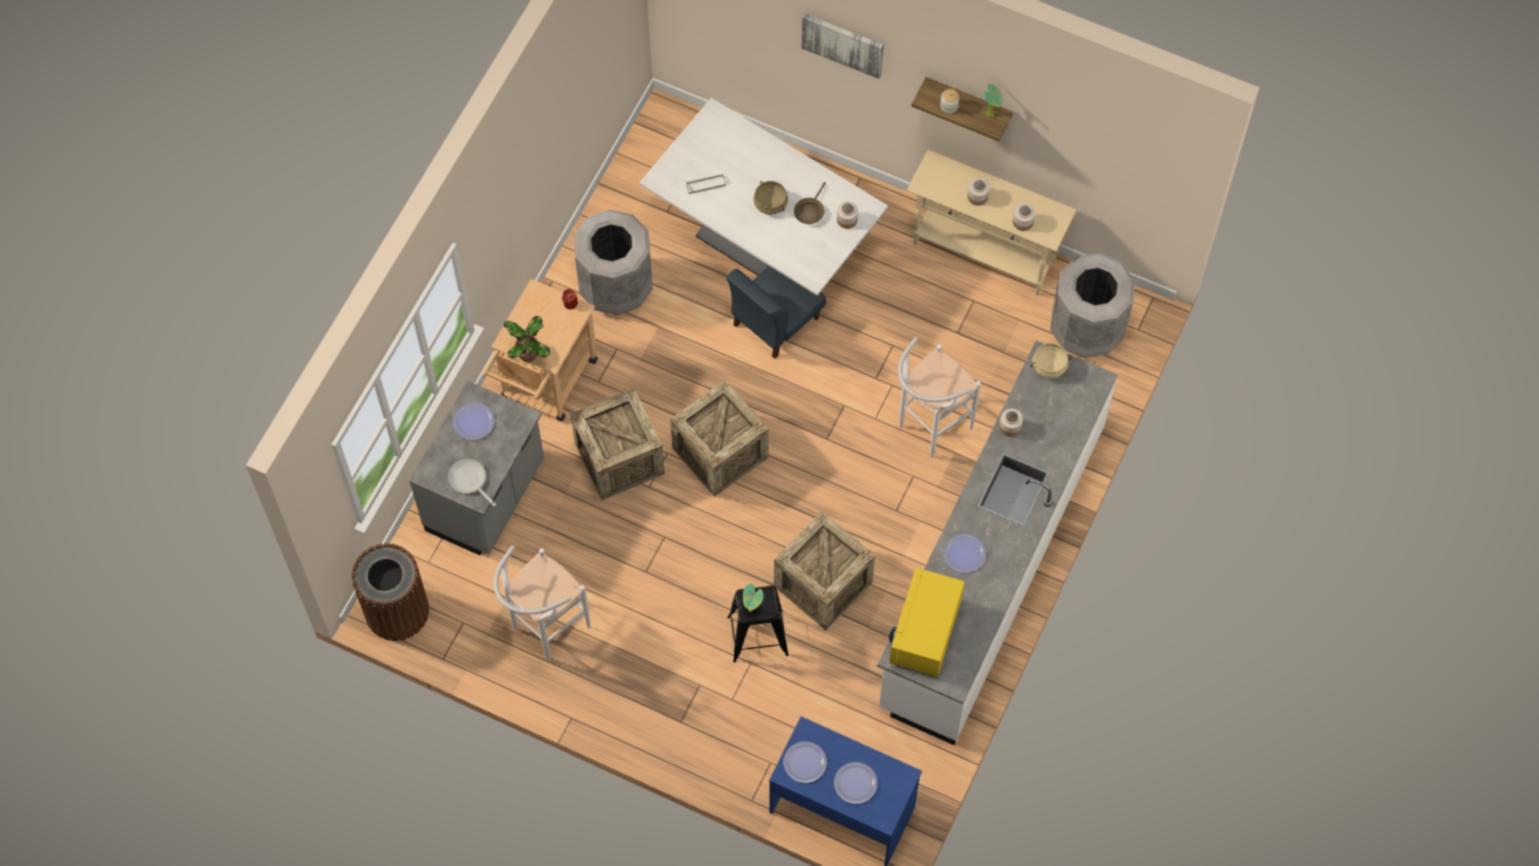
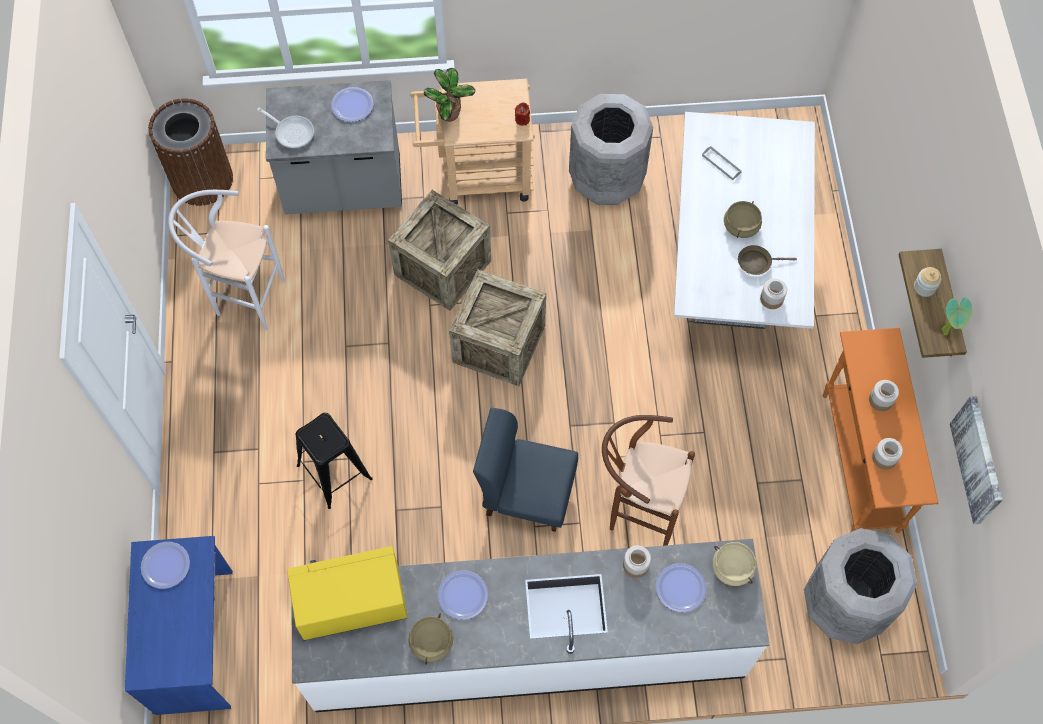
camera: 60 degrees right, 0 degrees up
(469, 481) = (292, 132): frying pan -> frying pan turned 105 degrees clockwise
(752, 610) = (313, 436): potted plant -> none
(775, 321) = (660, 319): blue chair -> blue chair (526, 493)
(823, 584) = (418, 501): crate -> none
(843, 44) = (919, 156): picture -> picture (978, 460)
(855, 783) = (166, 625): plate -> plate (680, 588)
(929, 430) = (637, 511): white stool -> brown stool
(984, 253) = (859, 462): beige console table -> orange console table
(988, 592) = (431, 642): none -> beige cooking pot

